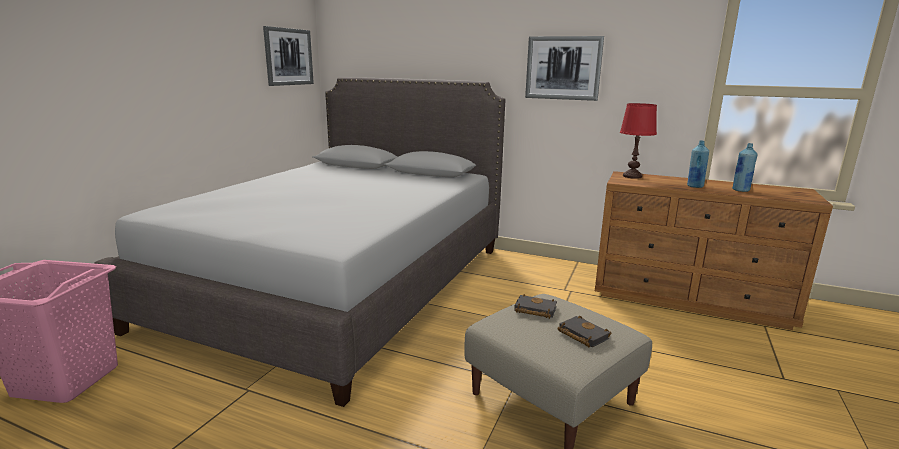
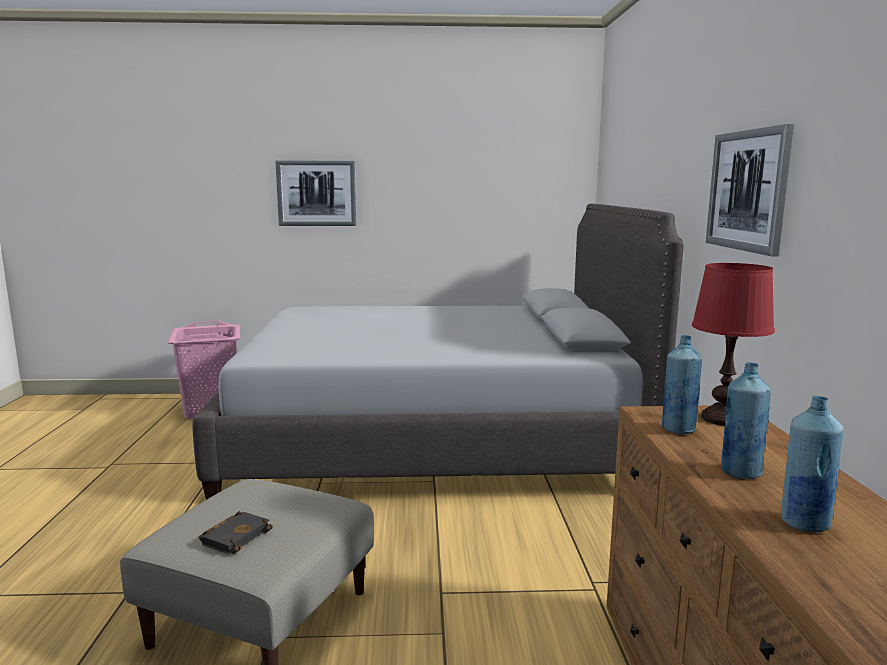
camera: 65 degrees right, 5 degrees down
(288, 57) = (539, 179): picture -> picture (316, 193)
(534, 310) = (293, 500): black book -> none
(644, 183) = (678, 429): none -> blue bottle

